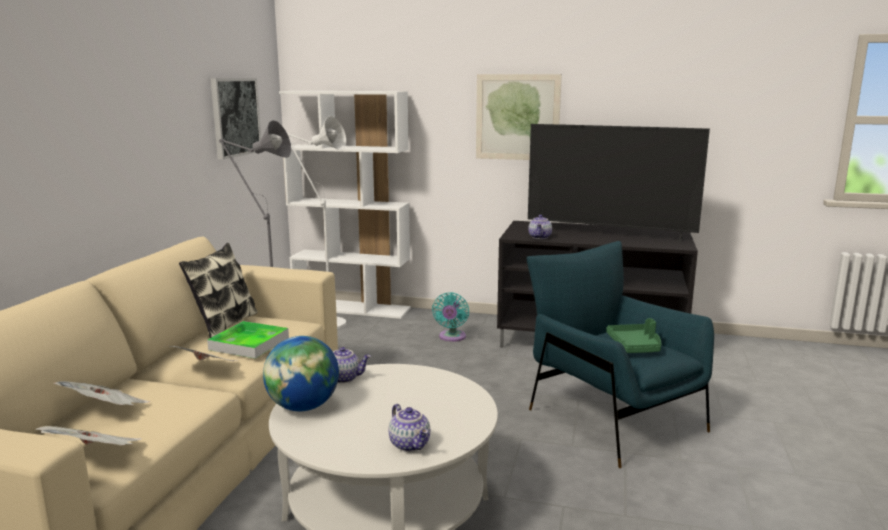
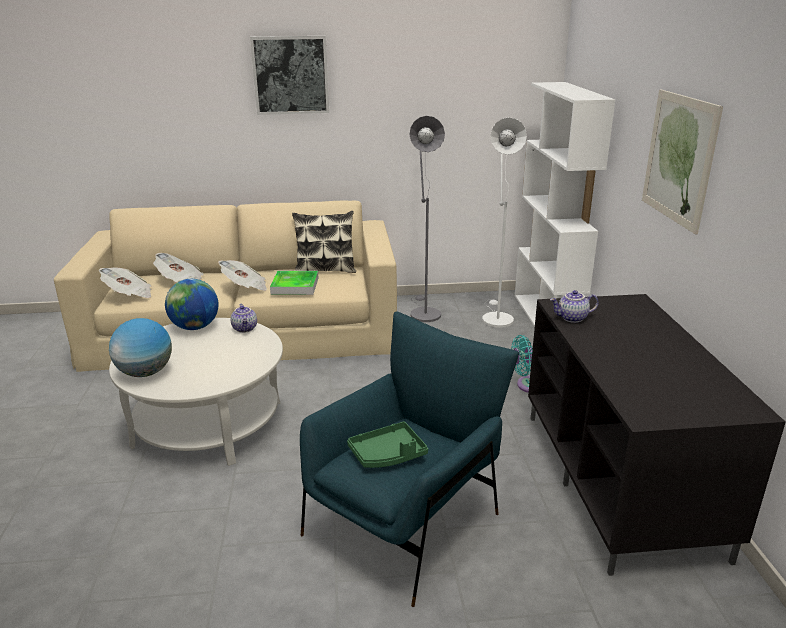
camera: 70 degrees right, 10 degrees up
(235, 117) = (470, 105): picture -> picture (290, 75)
(410, 444) = (145, 373): teapot -> globe
(609, 234) = (649, 358): television -> none

